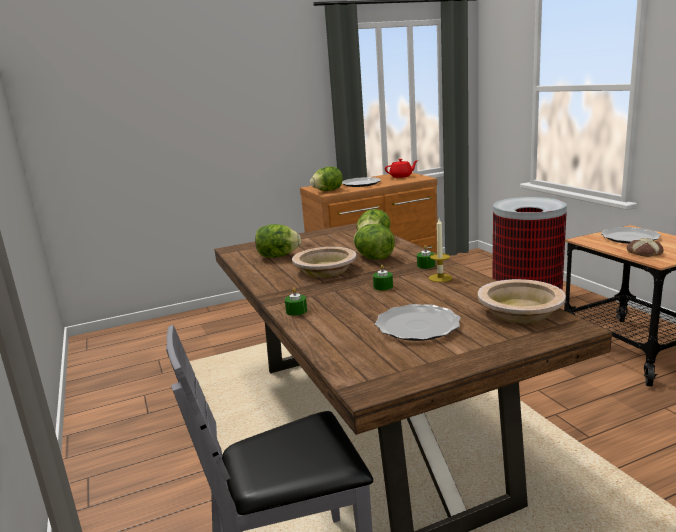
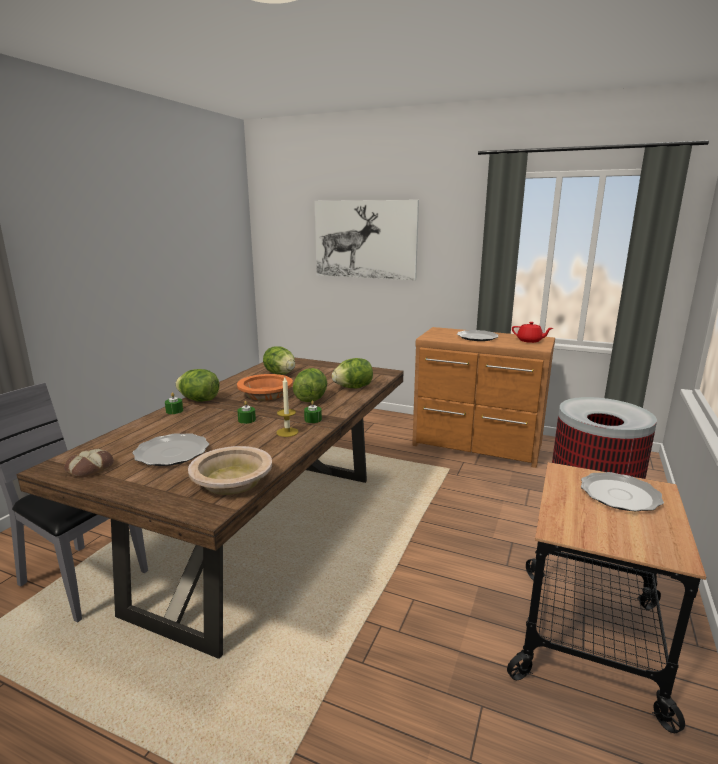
camera: 45 degrees right, 0 degrees up
(195, 105) = (365, 239): none -> picture
(325, 270) = (265, 394): beige bowl -> orange bowl
(327, 191) = (434, 335): lettuce -> lettuce (199, 400)
(643, 253) = (574, 515): bread -> bread (90, 468)

